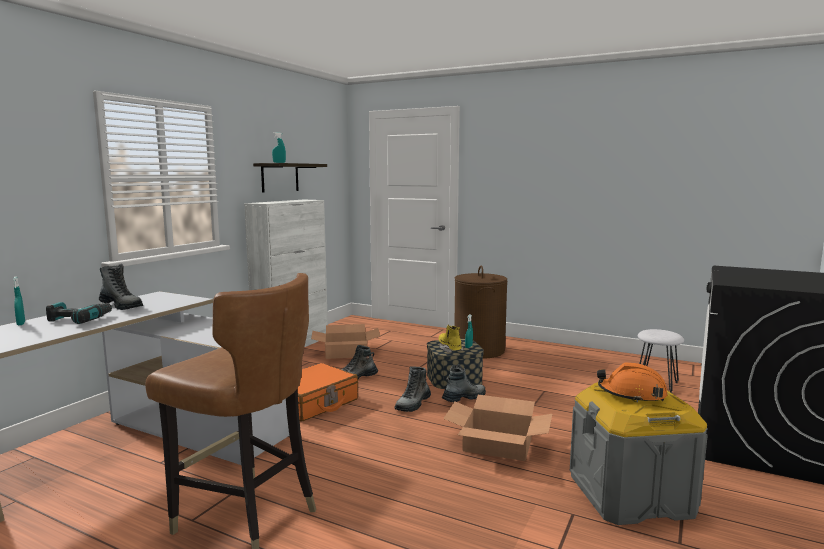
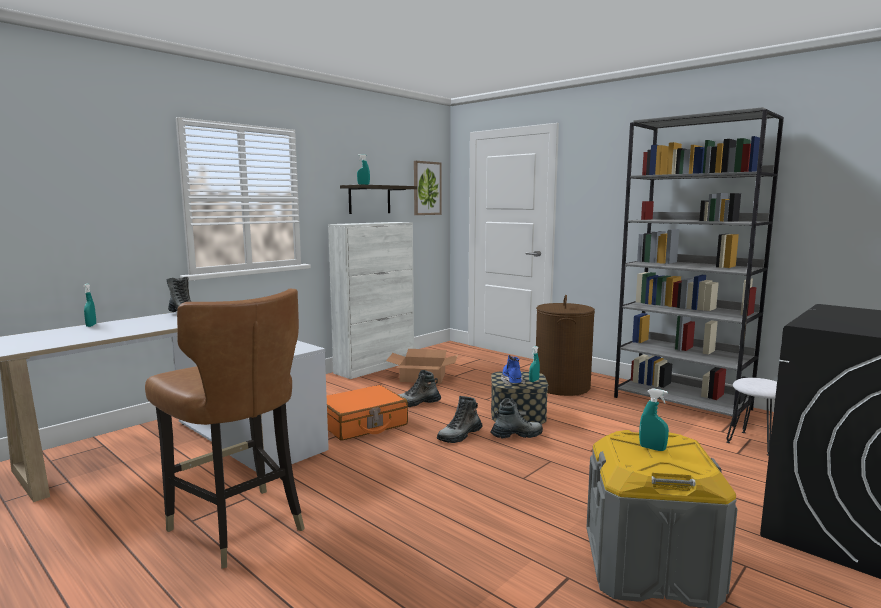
camera: 15 degrees right, 0 degrees up
(80, 319) = (139, 325): power drill -> none
(329, 165) = (426, 188): none -> picture
(449, 349) = (512, 381): yellow boot -> blue boot
(497, 445) = (525, 489): cardboard box -> none
(585, 356) = (682, 403): none -> grey bookcase
(632, 394) = (652, 448): orange hard hat -> turquoise spray bottle

